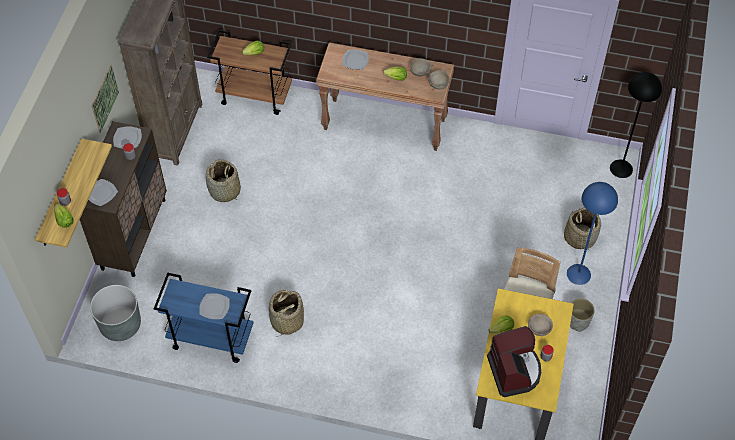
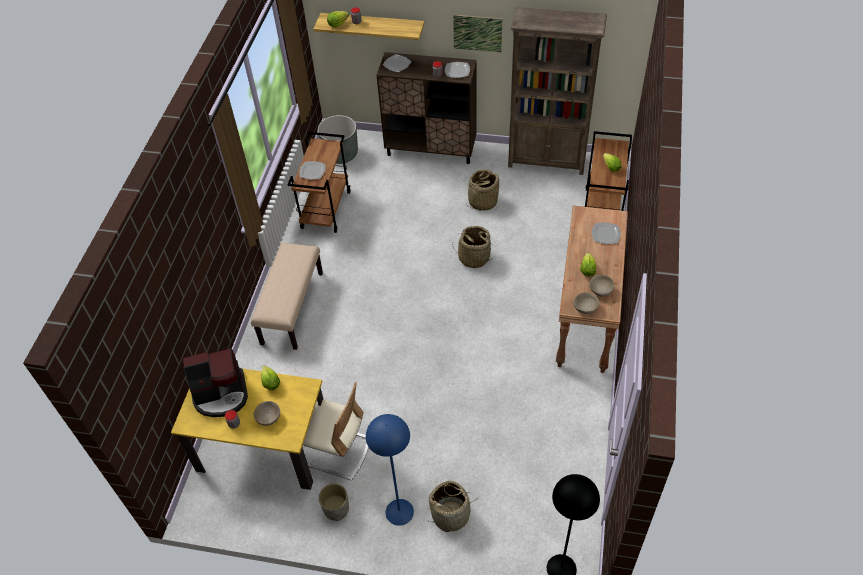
camera: 90 degrees right, 5 degrees down
(210, 339) = (325, 209): blue cart -> brown cart
(286, 321) = (342, 258): basket -> basket (474, 257)
(350, 367) = (292, 307): none -> beige bench

